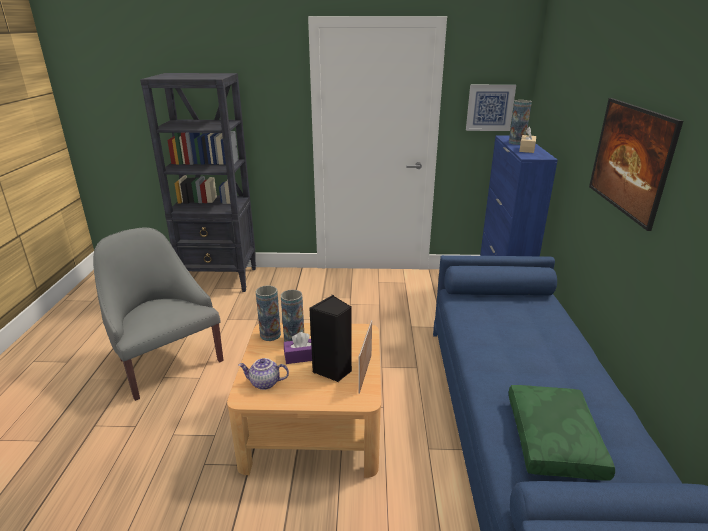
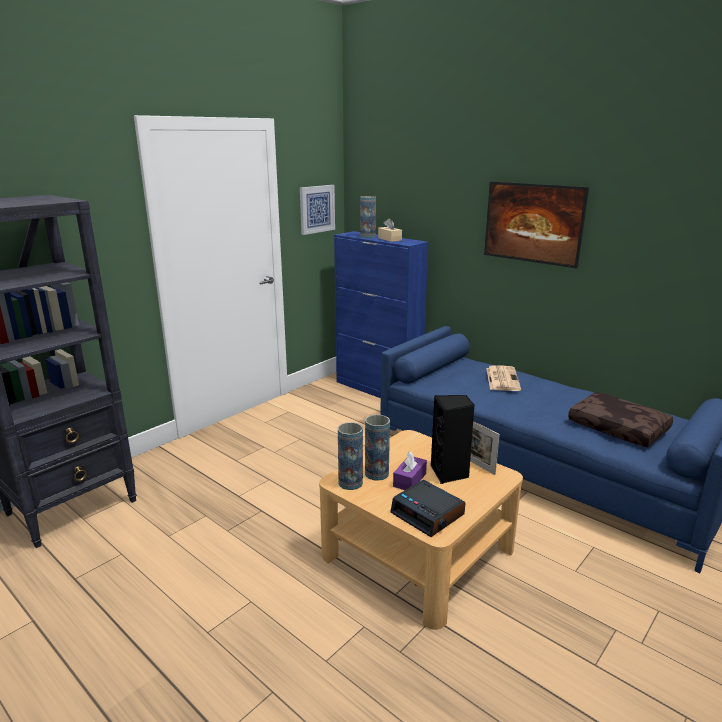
camera: 50 degrees left, 5 degrees down
(166, 362) = (179, 618): grey armchair -> none
(264, 383) = (428, 514): teapot -> alarm clock
(536, 330) = (502, 379): none -> newspaper
(555, 440) = (619, 428): green pillow -> brown pillow

